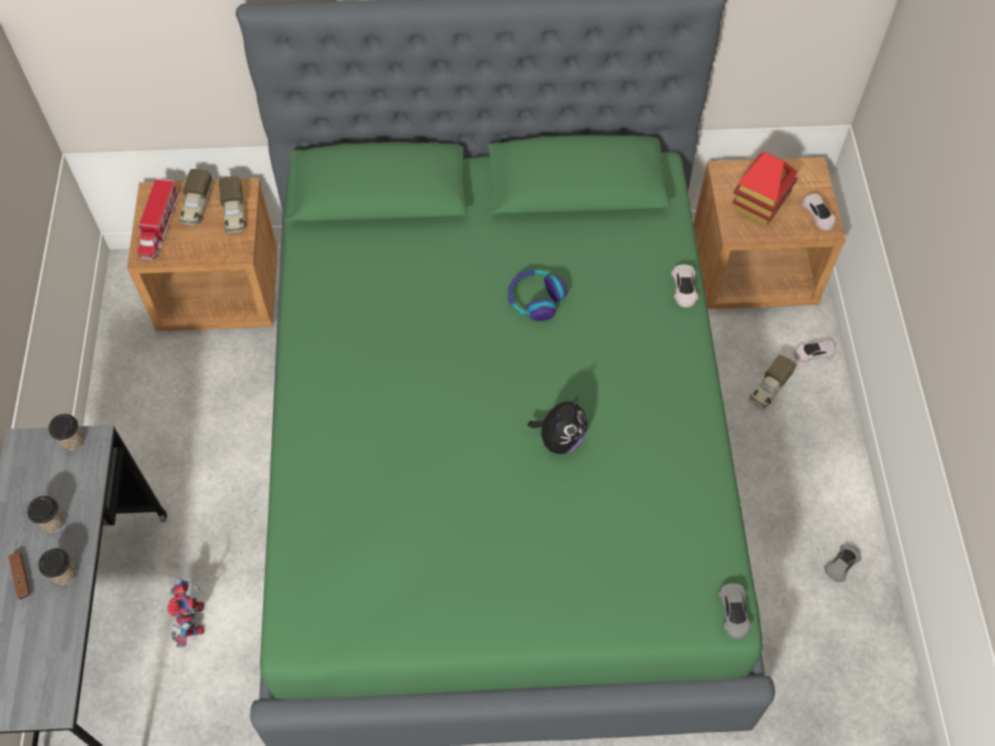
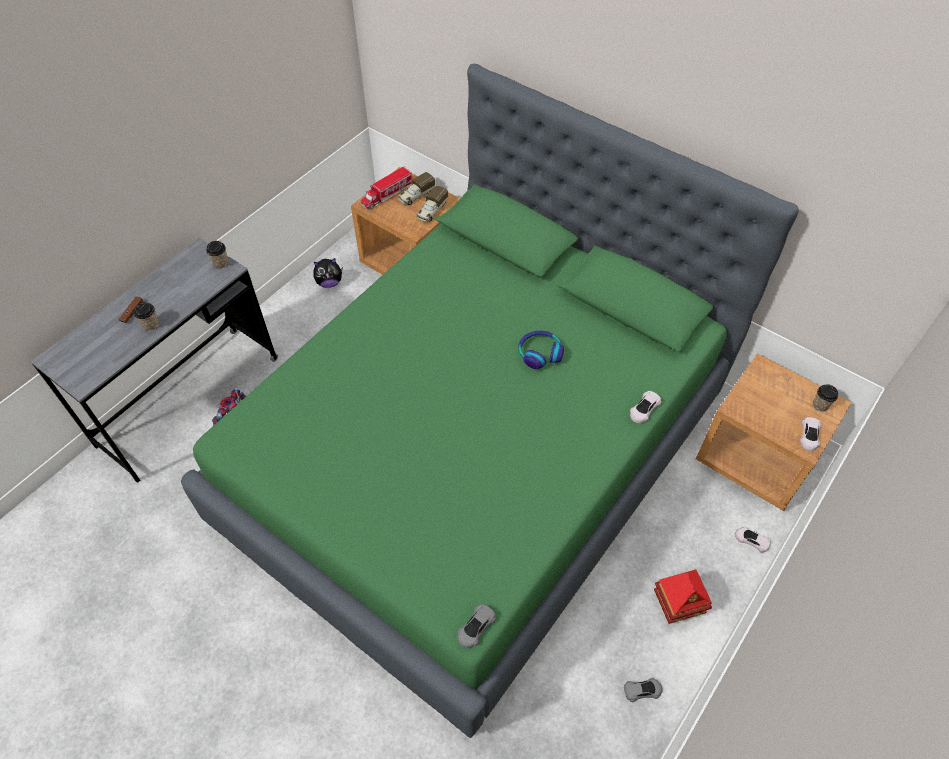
camera: 40 degrees right, 5 degrees down
(53, 522) = (172, 296): cup -> cup (820, 405)
(560, 439) = (473, 442): plush toy -> plush toy (329, 283)
(759, 206) = (768, 403): toy house -> toy house (677, 605)
(769, 388) = (696, 540): toy truck -> none

